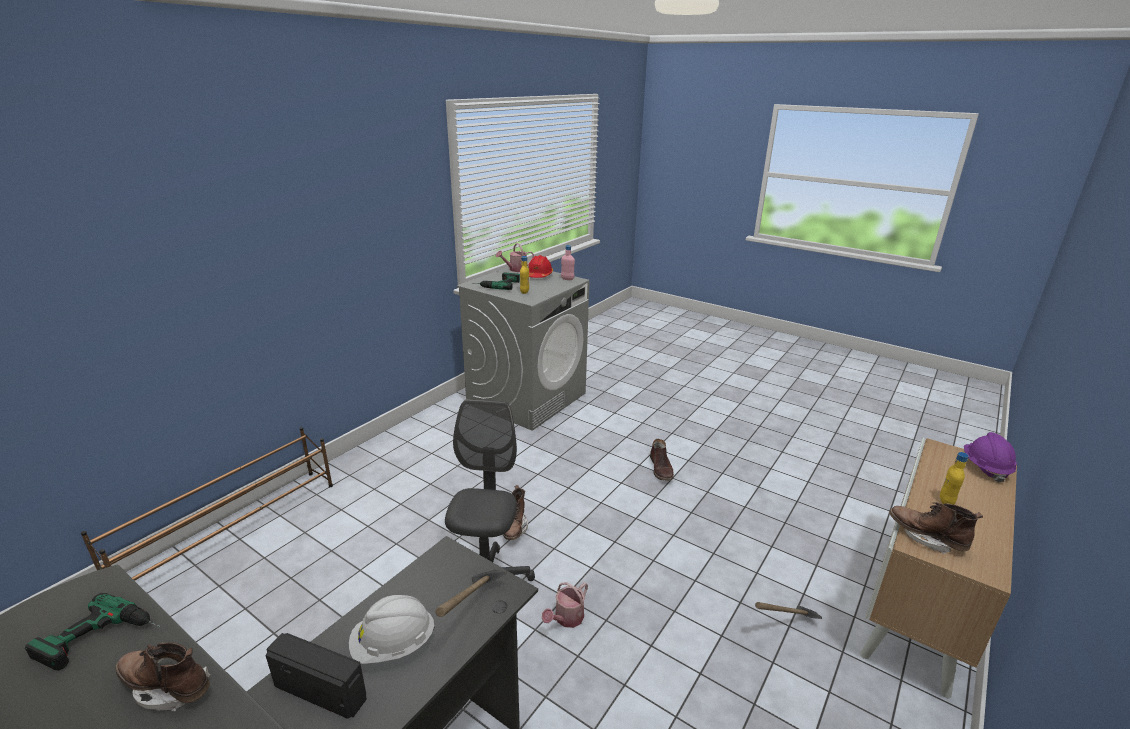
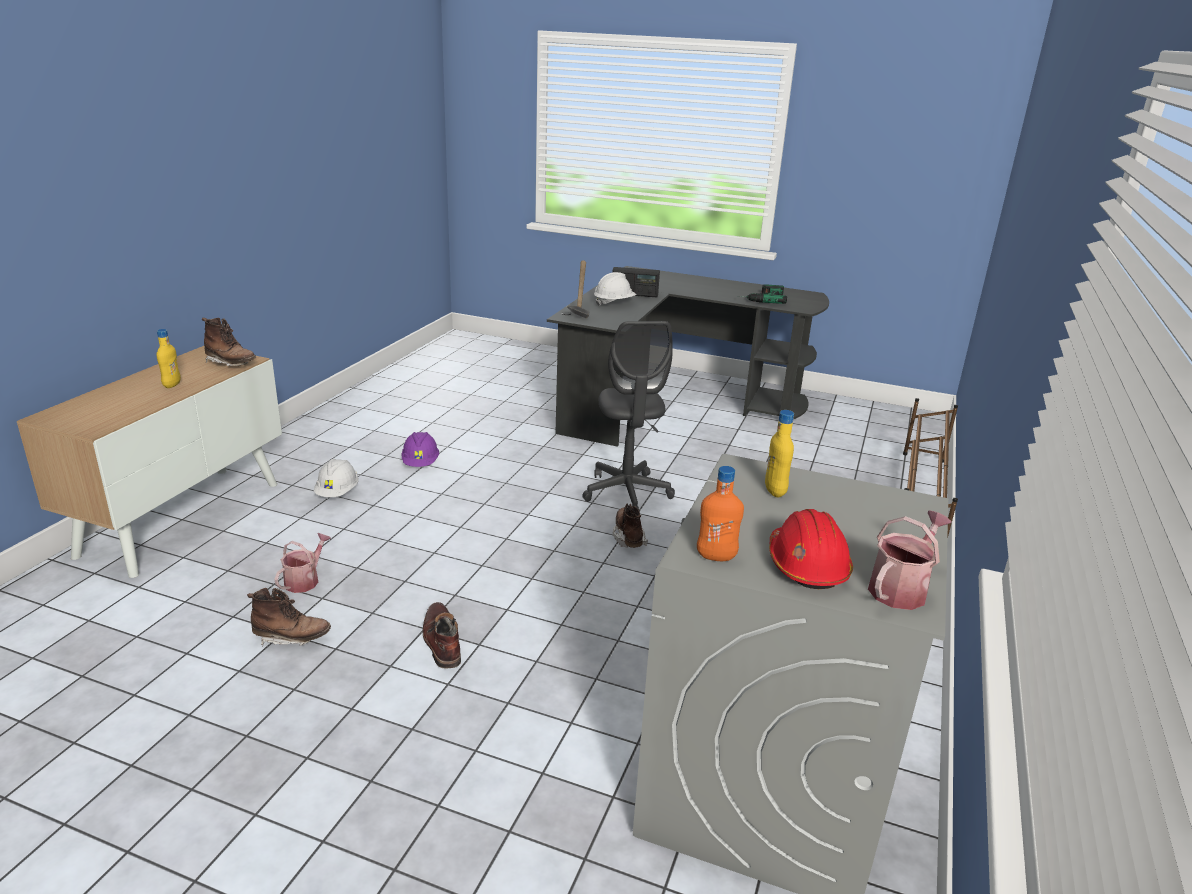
camera: 165 degrees right, 0 degrees up
(168, 687) = (705, 292): brown boot -> brown boot (292, 638)
(496, 284) = (866, 510): power drill -> none
(566, 619) = (541, 480): watering can -> watering can (305, 580)
(567, 279) = (716, 557): pink bottle -> orange bottle
(784, 628) = (337, 493): hammer -> white hard hat
(985, 467) = (69, 414): purple hard hat -> purple hard hat (421, 463)

